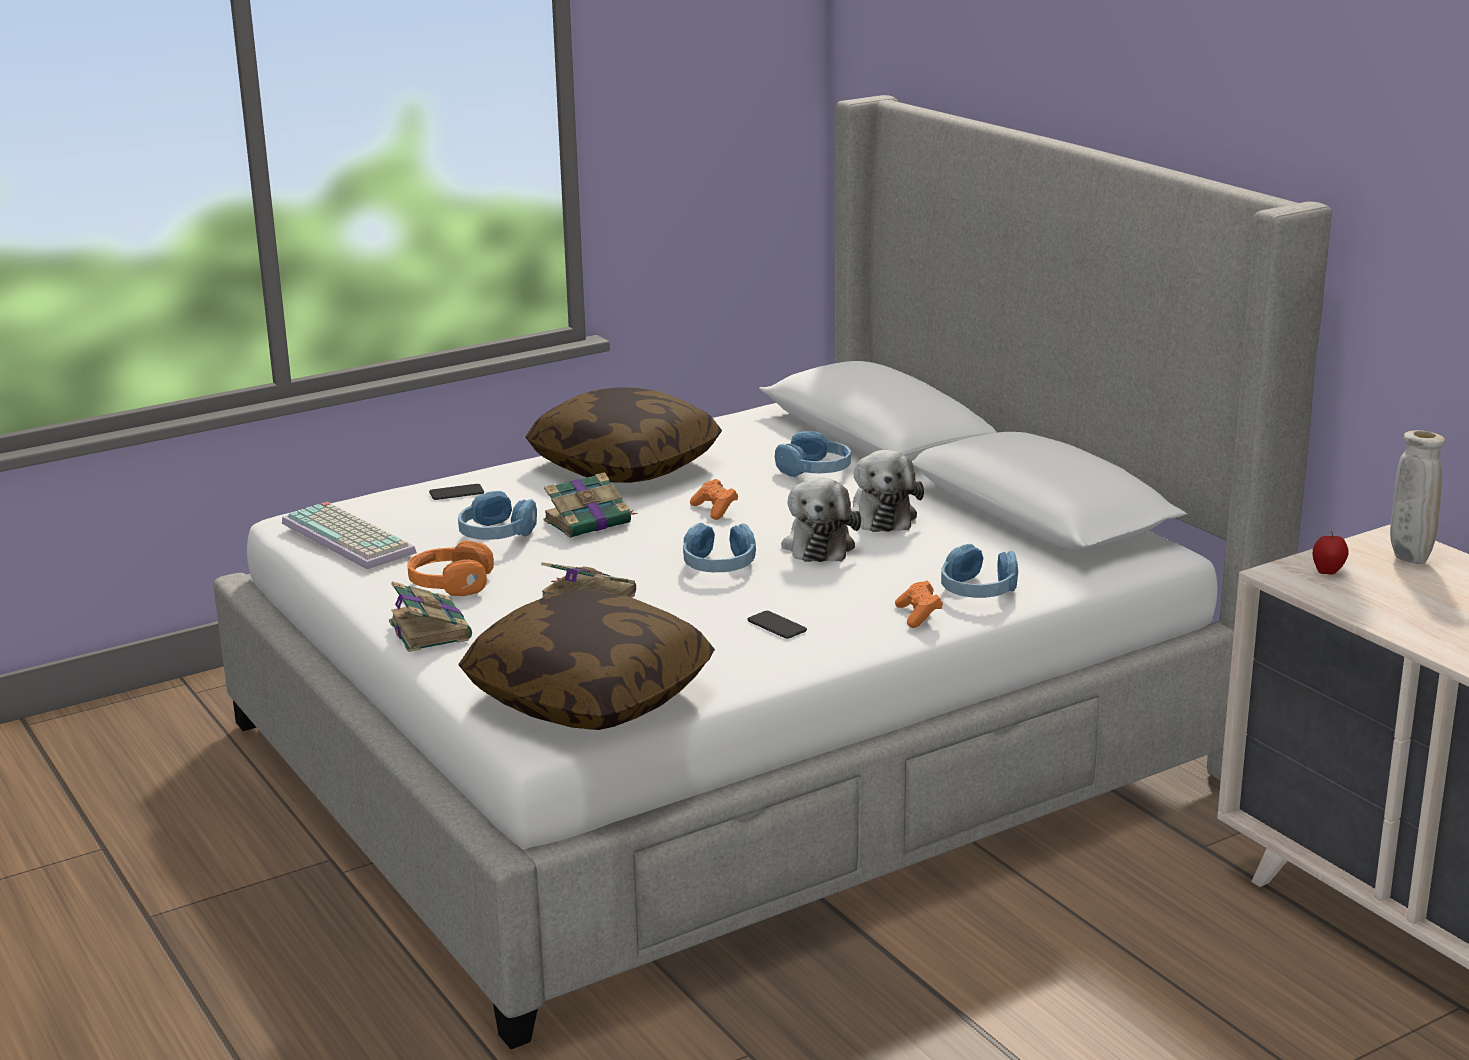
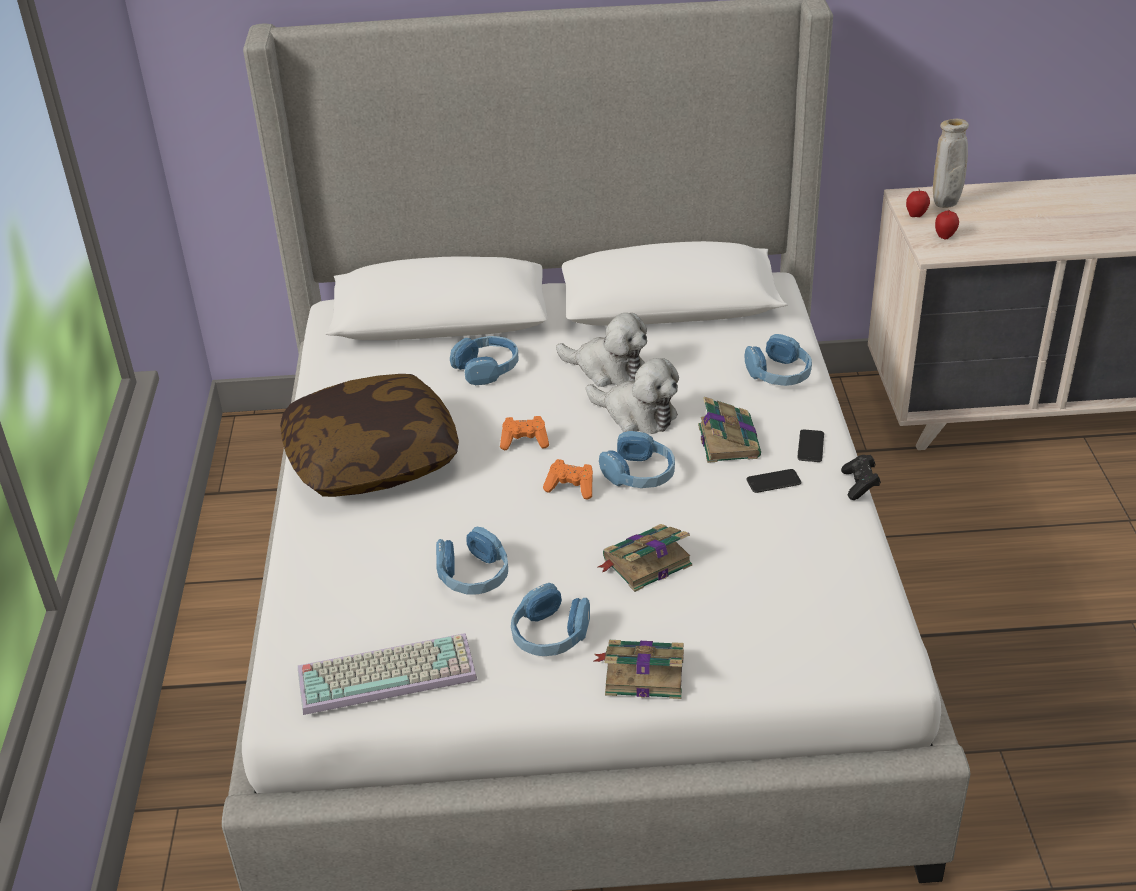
camera: 60 degrees left, 15 degrees up
(450, 584) = (550, 634): orange headphones -> blue headphones
(456, 493) = (338, 575): phone -> phone (810, 446)
(589, 521) = (492, 514): book -> book (728, 440)
(589, 696) = (836, 615): pillow -> none
(821, 668) = (860, 485): none -> black game controller
(919, 615) = (801, 413): orange game controller -> orange game controller (571, 487)
(1354, 549) = (916, 215): none -> apple

